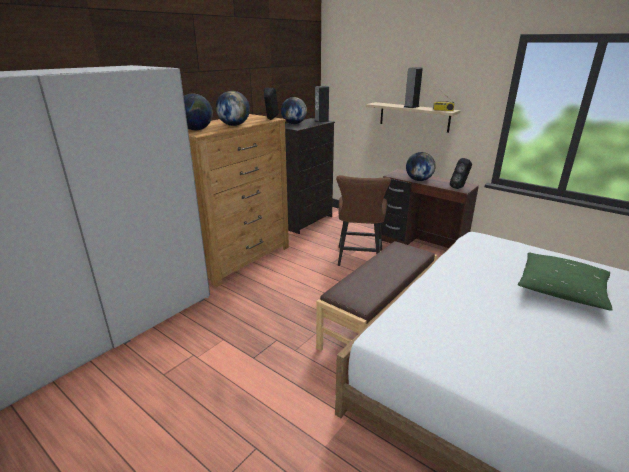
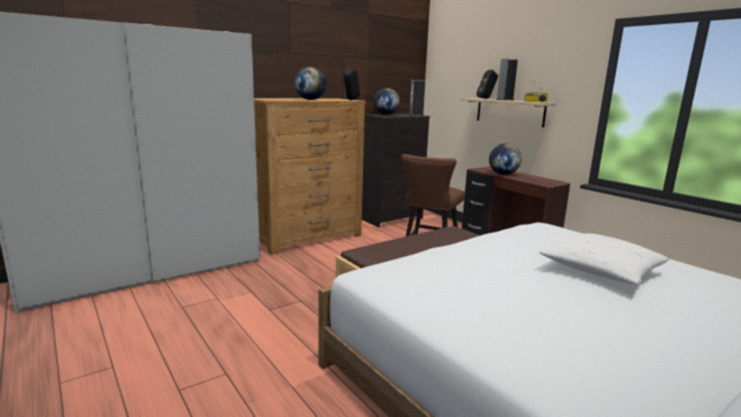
camera: 15 degrees right, 10 degrees down
(196, 130) = (272, 99): globe -> none
(460, 187) = (544, 182): black speaker -> black speaker (486, 98)
(561, 289) = (601, 270): green pillow -> white pillow

